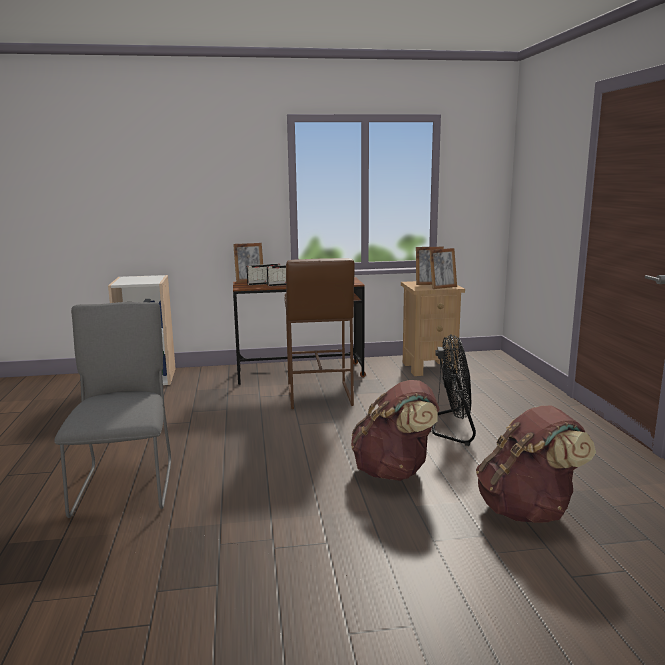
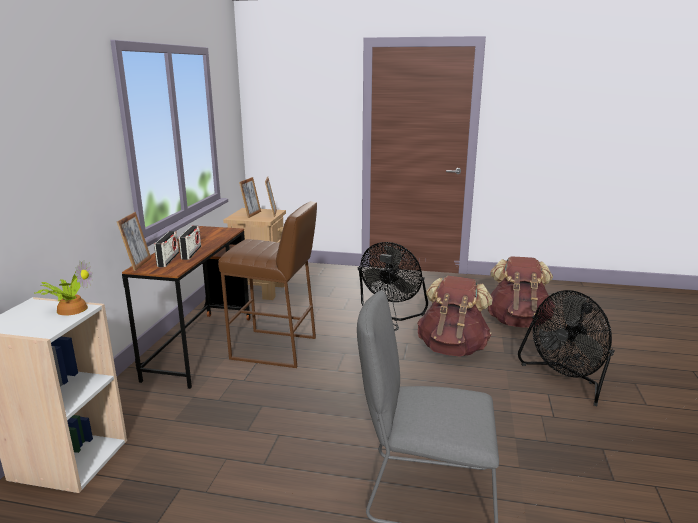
camera: 70 degrees left, 5 degrees up
(151, 281) = (71, 309): none -> potted plant
(382, 556) = (565, 377): none -> black fan

